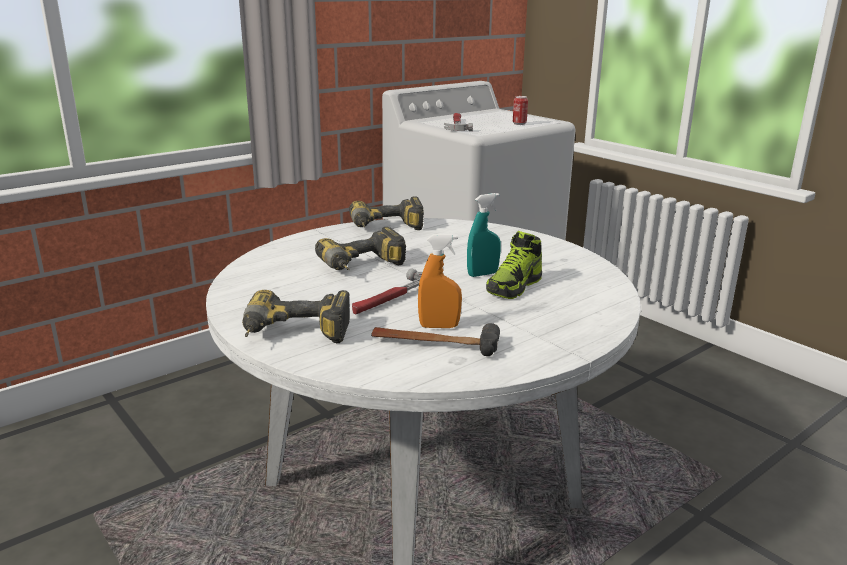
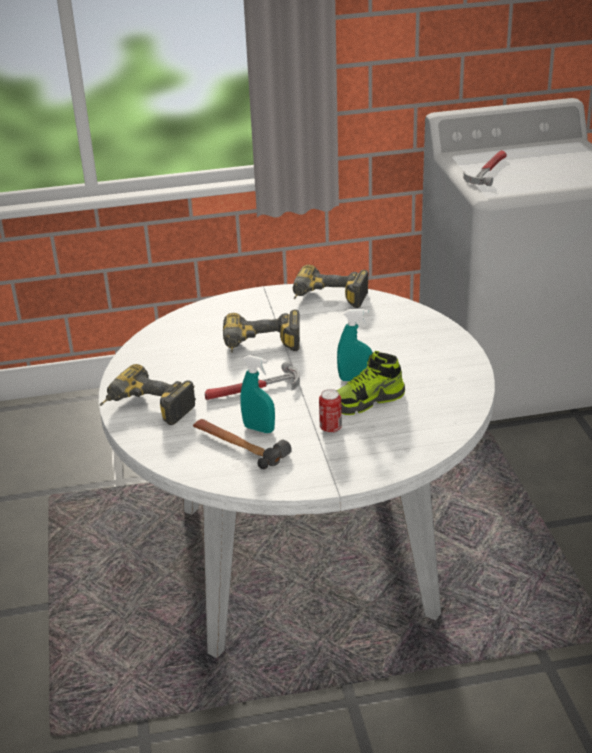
camera: 30 degrees right, 10 degrees up
(439, 326) = (259, 429): orange spray bottle -> turquoise spray bottle
(519, 124) = (564, 178): can -> can (330, 428)

